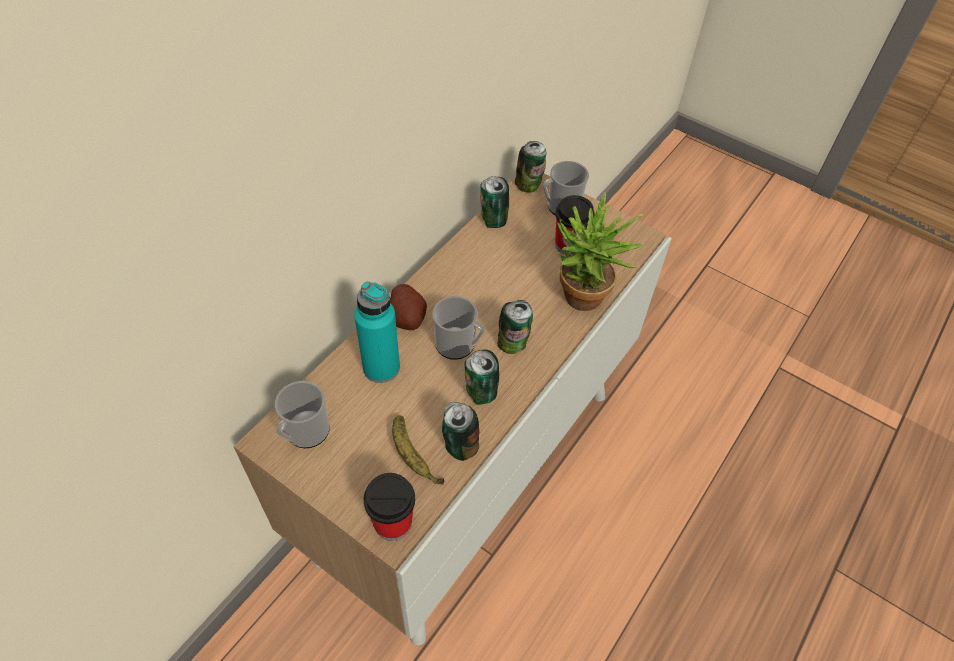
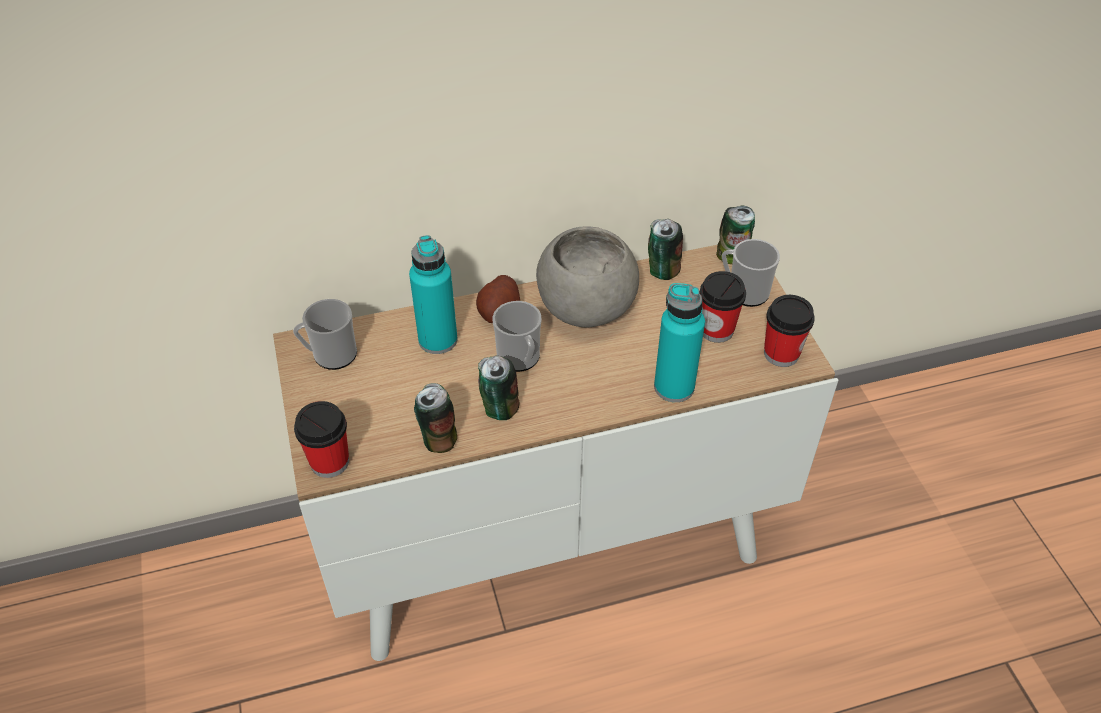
camera: 40 degrees right, 5 degrees down
(413, 456) = (394, 423): banana -> none
(466, 278) = (585, 307): none -> grey bowl
(513, 344) = (569, 386): can -> none
(581, 302) = (674, 387): potted plant -> turquoise bottle
(624, 239) = (781, 354): none -> cup

